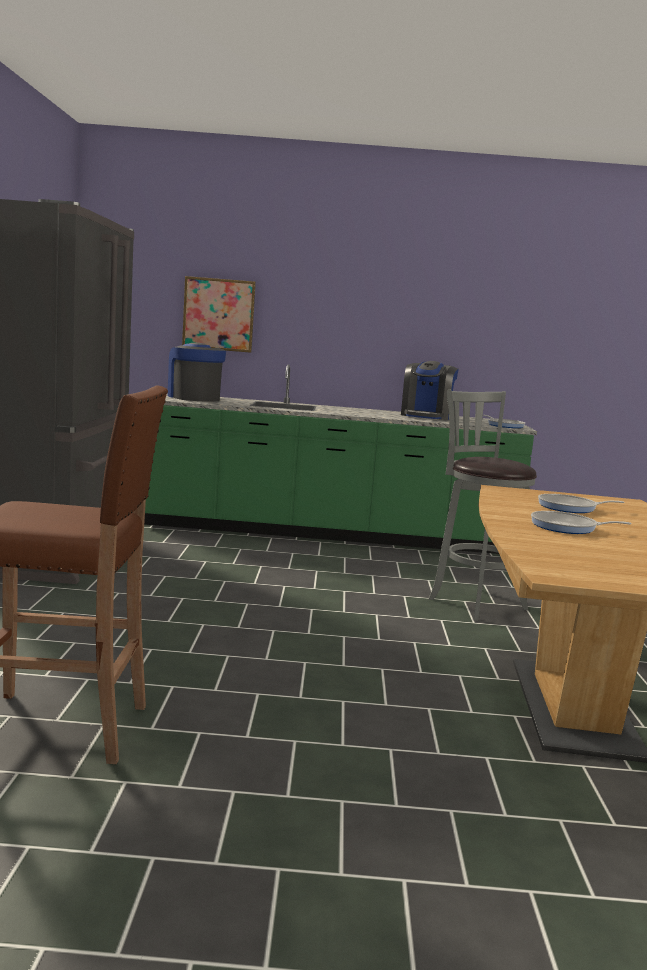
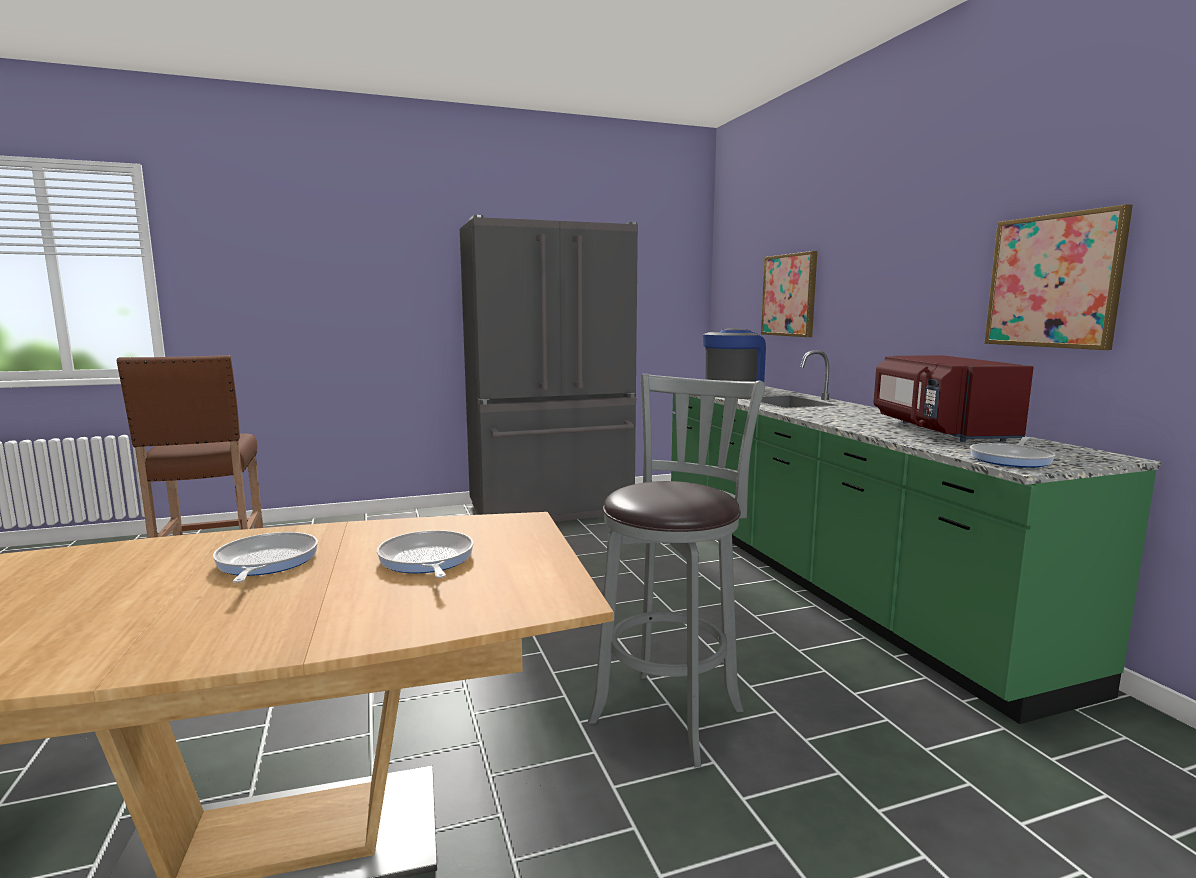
camera: 70 degrees right, 0 degrees up
(426, 416) = (938, 431): coffee machine -> red microwave
(458, 330) = (1054, 281): none -> picture

